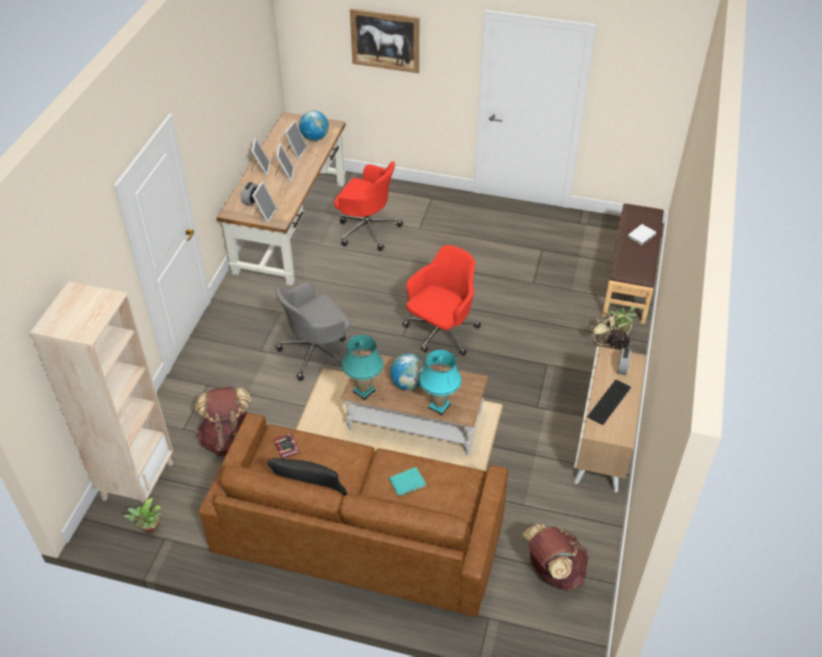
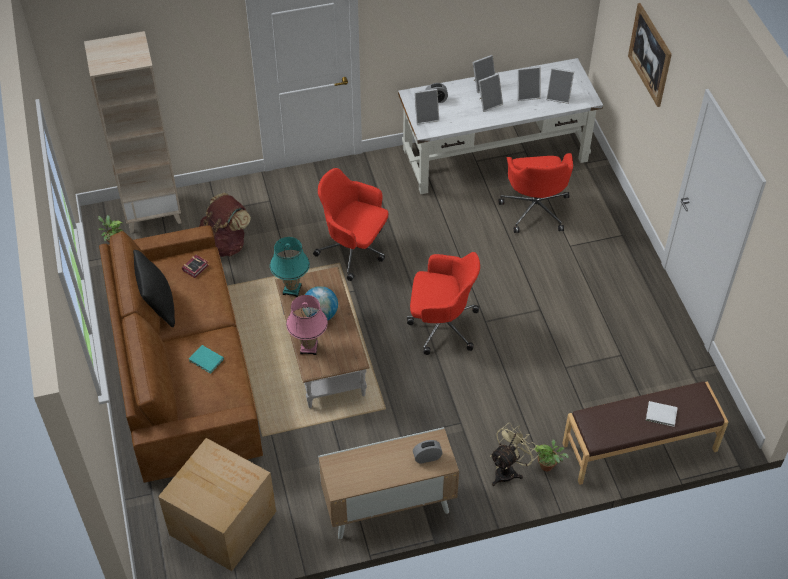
camera: 60 degrees right, 5 degrees up
(291, 225) = (495, 154): brown desk -> white desk
(314, 137) = (559, 96): globe -> picture frame
(317, 352) = (354, 250): grey office chair -> red office chair
(439, 406) = (308, 348): turquoise table lamp -> pink table lamp
(553, 571) = (222, 521): brown backpack -> cardboard box
(607, 402) = (374, 461): keyboard -> none

